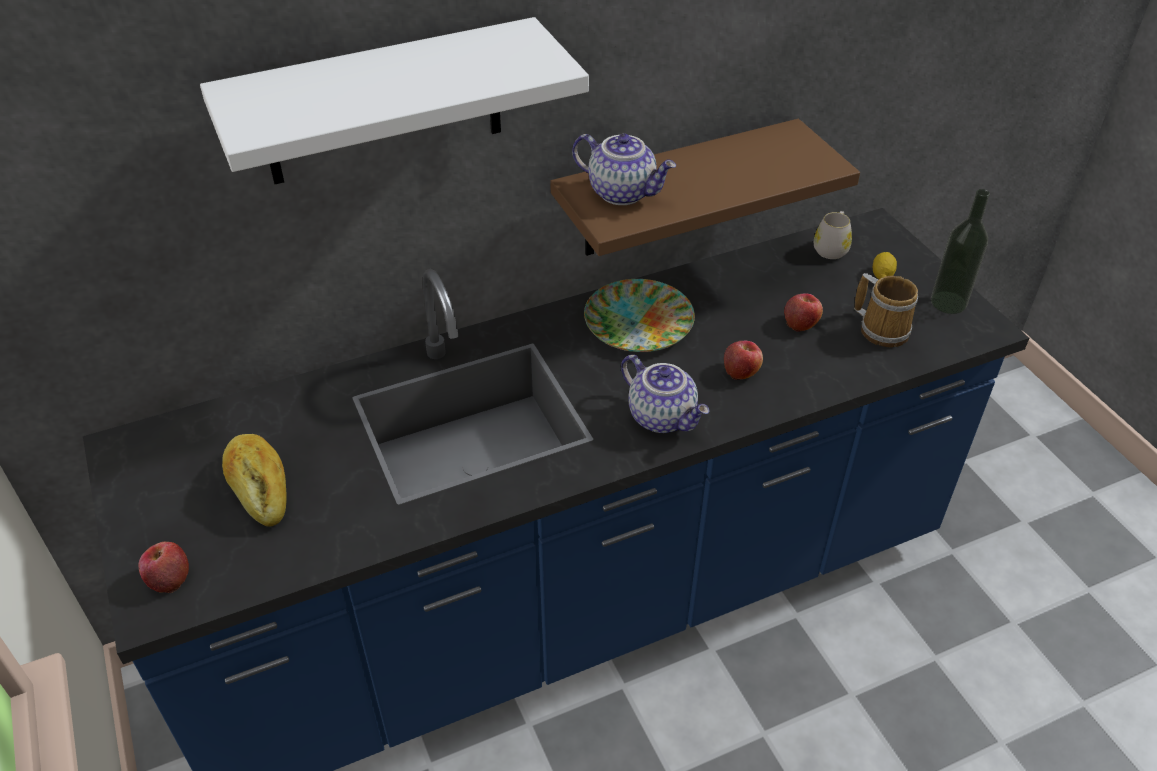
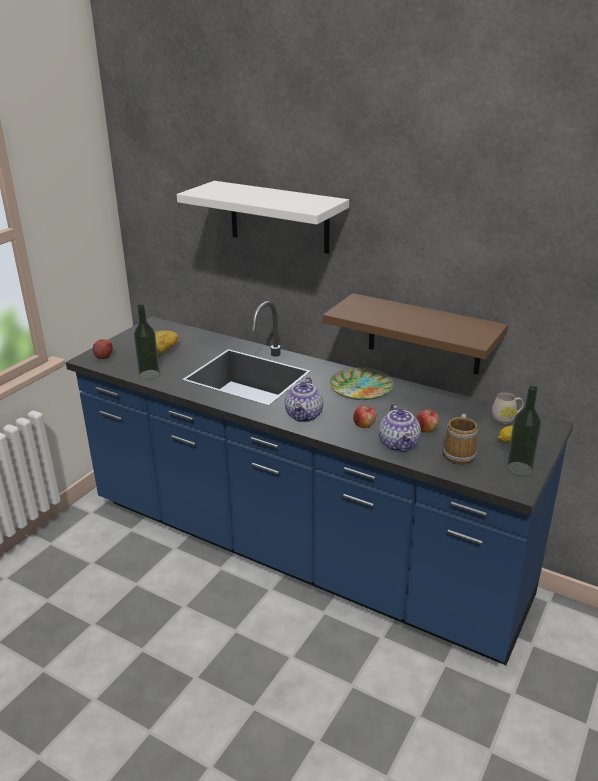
camera: 55 degrees right, 15 degrees down
(328, 541) = (149, 374): none -> bottle
(623, 192) = (368, 307): teapot -> teapot (400, 445)

